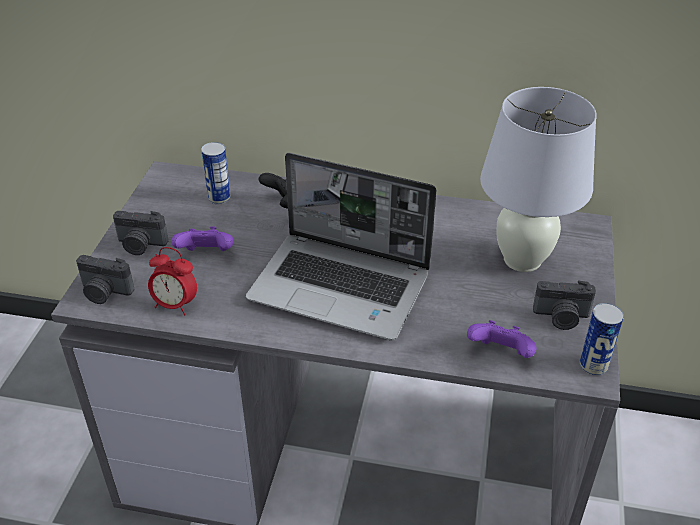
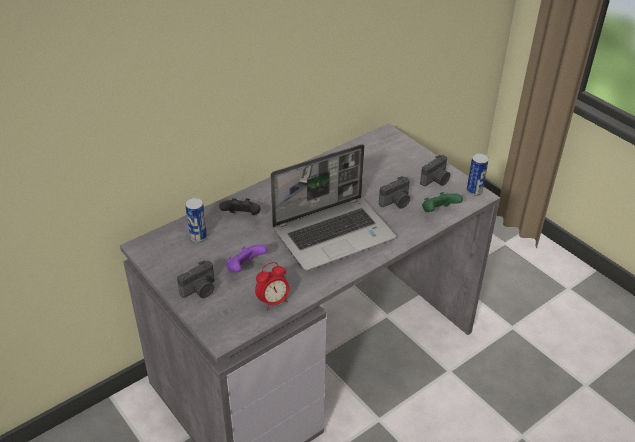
camera: 50 degrees left, 0 degrees up
(104, 292) = (226, 325): camera -> camera (396, 202)
(500, 354) = (438, 212): purple game controller -> green game controller
(521, 260) = (385, 167): white table lamp -> none

